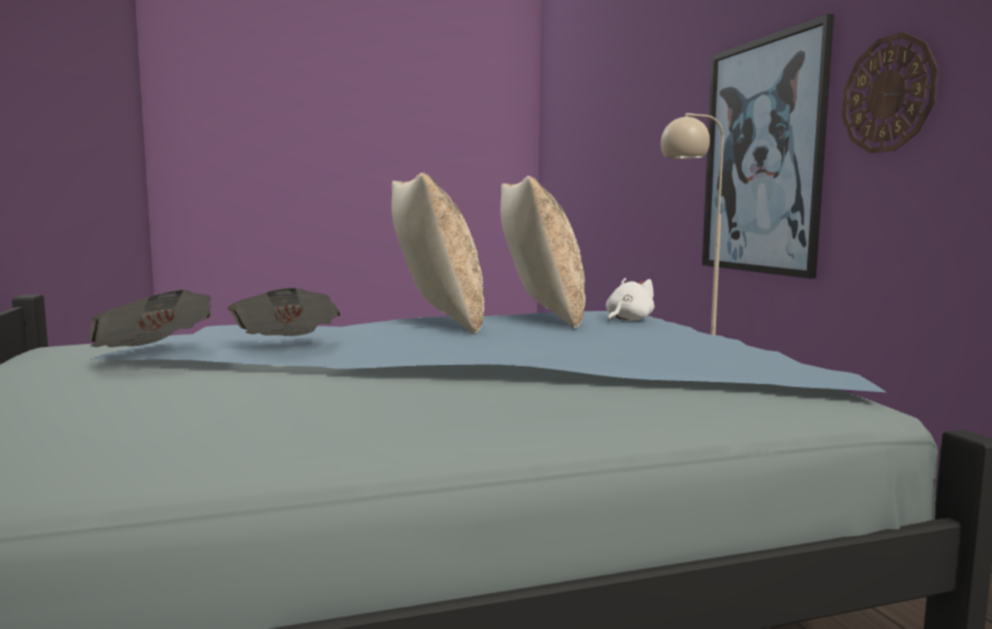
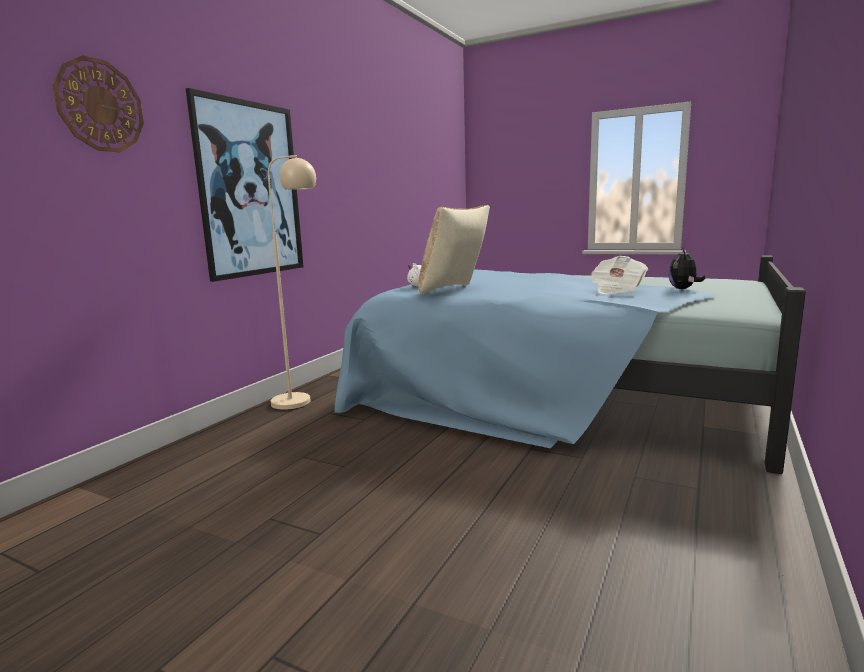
camera: 135 degrees left, 5 degrees up
(153, 353) = (683, 289): newspaper -> plush toy
(437, 323) = (518, 293): beige pillow -> none
(888, 94) = (319, 167): wall clock -> wall clock (100, 105)

